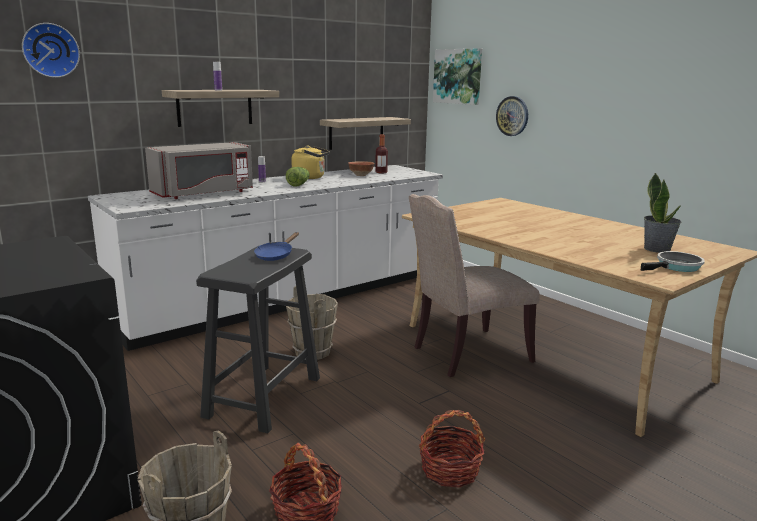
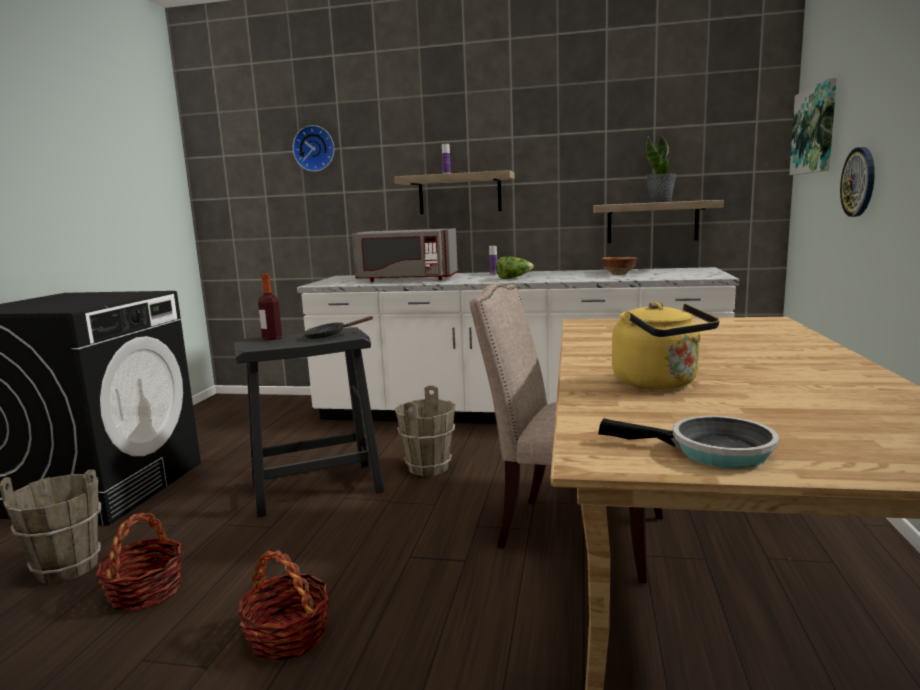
camera: 50 degrees right, 5 degrees down
(276, 255) = (329, 336): blue frying pan -> black frying pan
(311, 177) = (554, 273): yellow kettle -> yellow kettle (660, 383)
(381, 172) = (657, 273): bottle -> bottle (272, 338)
(657, 249) = (796, 420): potted plant -> potted plant (660, 202)

